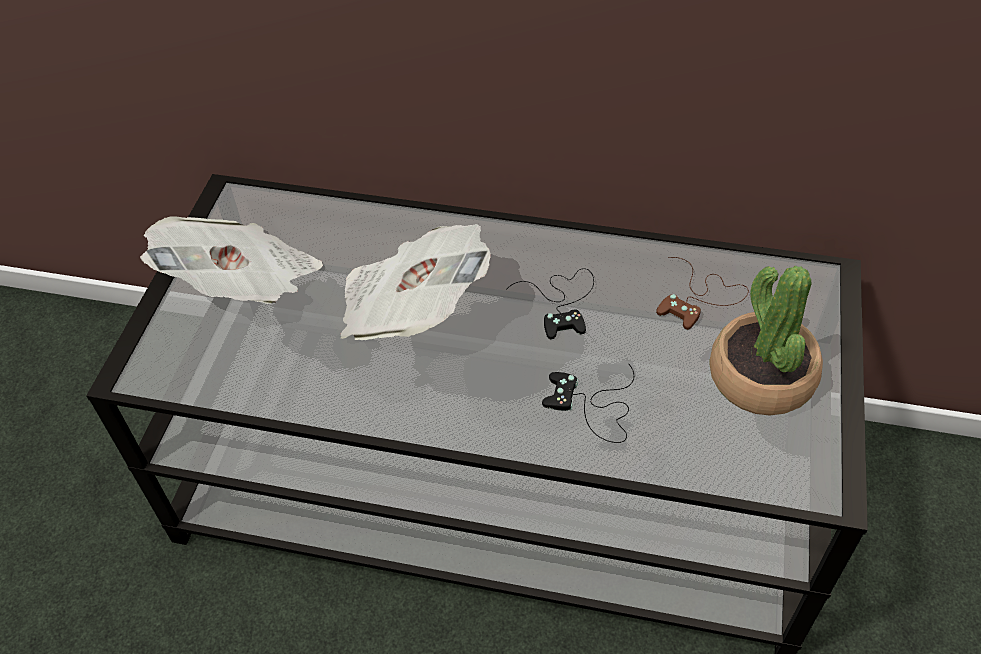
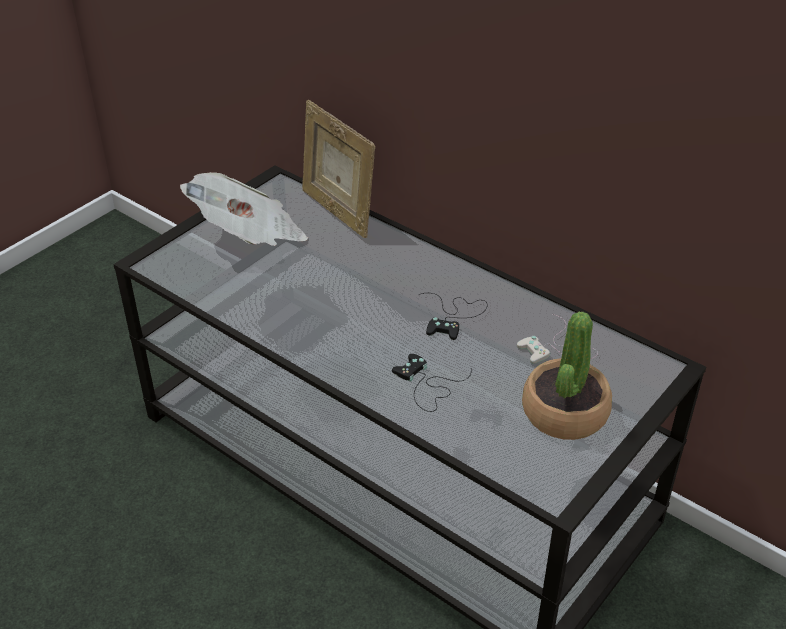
camera: 25 degrees right, 10 degrees down
(335, 212) = (338, 212): none -> picture frame
(412, 309) = (347, 286): newspaper -> none
(700, 297) = (558, 348): brown game controller -> white game controller

